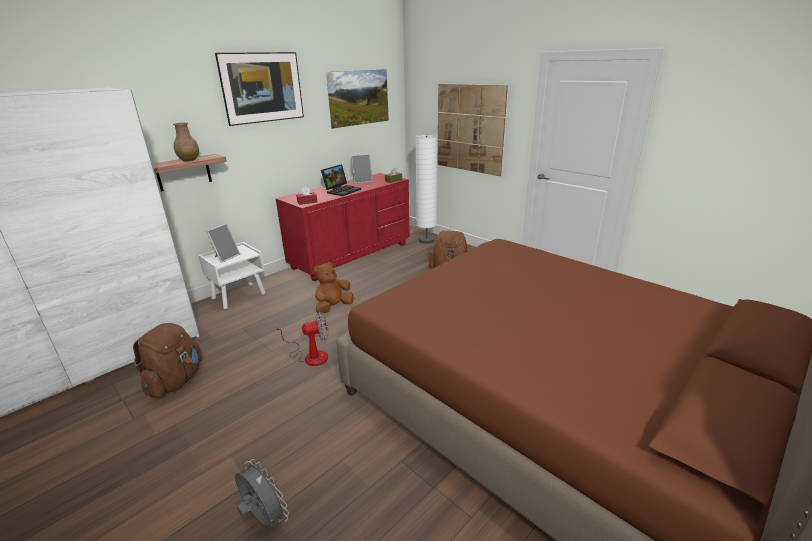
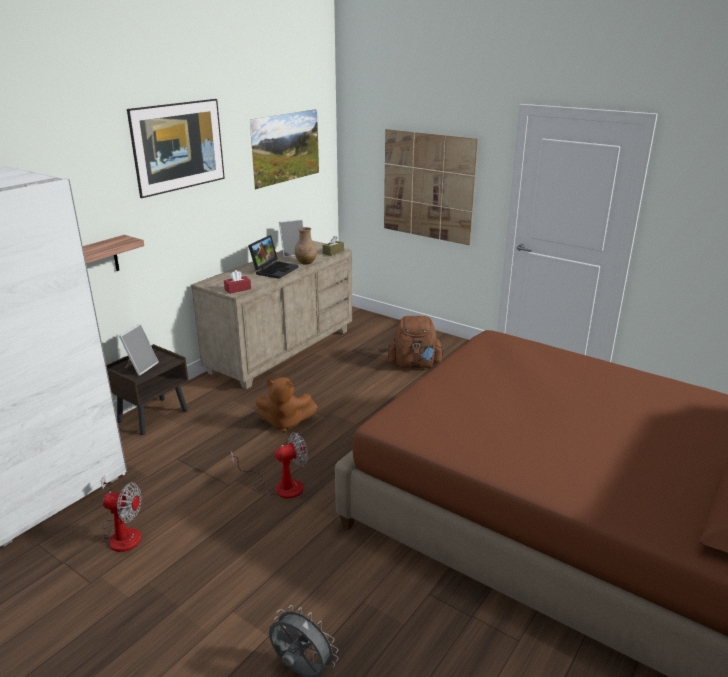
camera: 10 degrees left, 0 degrees up
(176, 381) = (122, 533): brown backpack -> fan
(189, 160) = (100, 247): brown vase -> brown vase (306, 262)
(239, 296) = (153, 415): white nightstand -> brown nightstand
(333, 307) = (285, 423): brown plush toy -> brown plush toy turned 120 degrees counterclockwise
(351, 256) = (282, 351): red dresser -> beige dresser
(426, 240) = (372, 324): white floor lamp -> none

